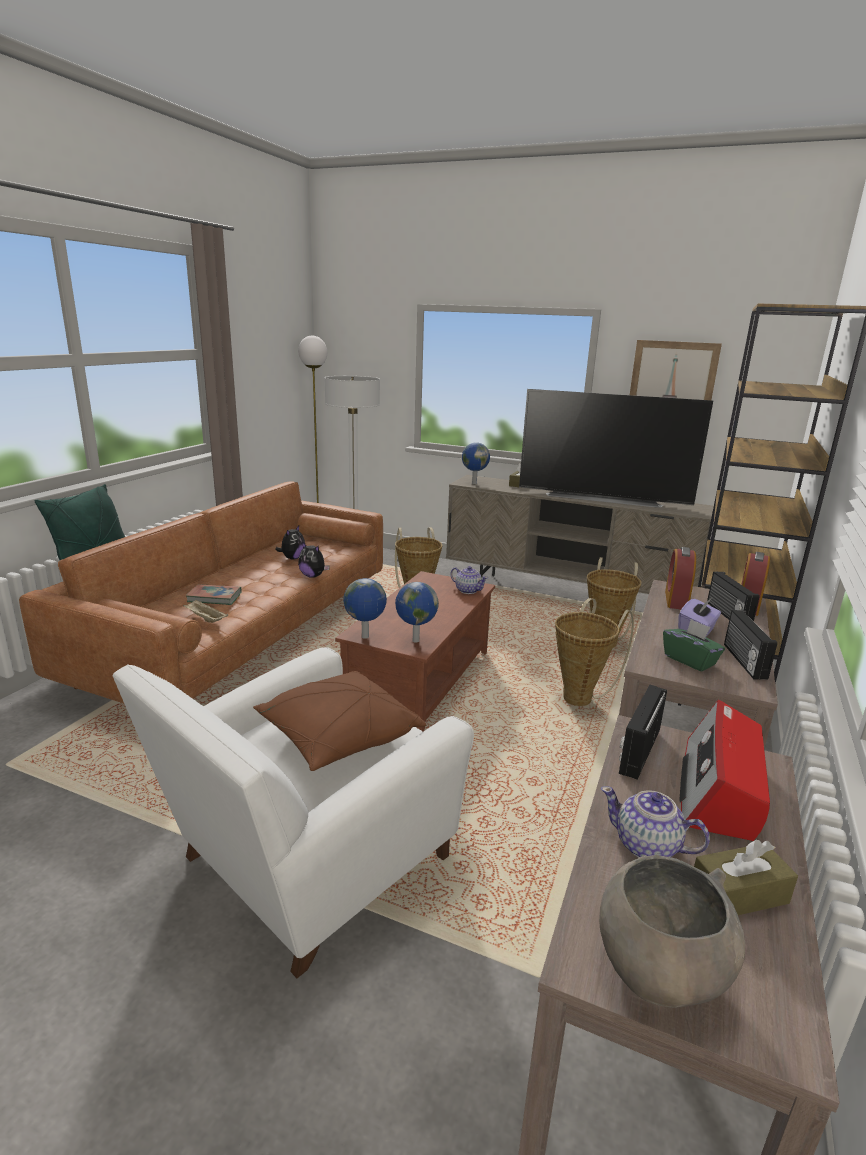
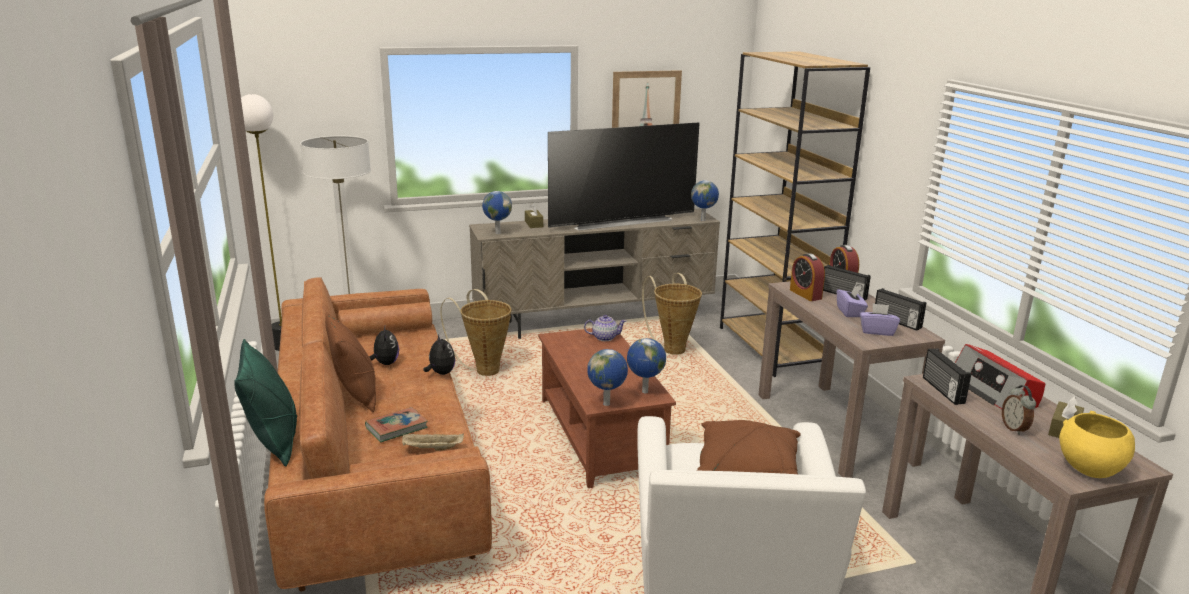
camera: 40 degrees left, 0 degrees up
(236, 570) = (356, 395): none -> brown pillow
(313, 576) = (440, 373): plush toy -> plush toy turned 105 degrees counterclockwise
(581, 697) = (715, 397): basket -> none
(647, 846) = (1015, 429): teapot -> alarm clock
(658, 971) = (1089, 469): grey bowl -> yellow bowl
(690, 660) = (877, 331): green tissue box -> purple tissue box
(696, 514) = (703, 220): none -> globe

